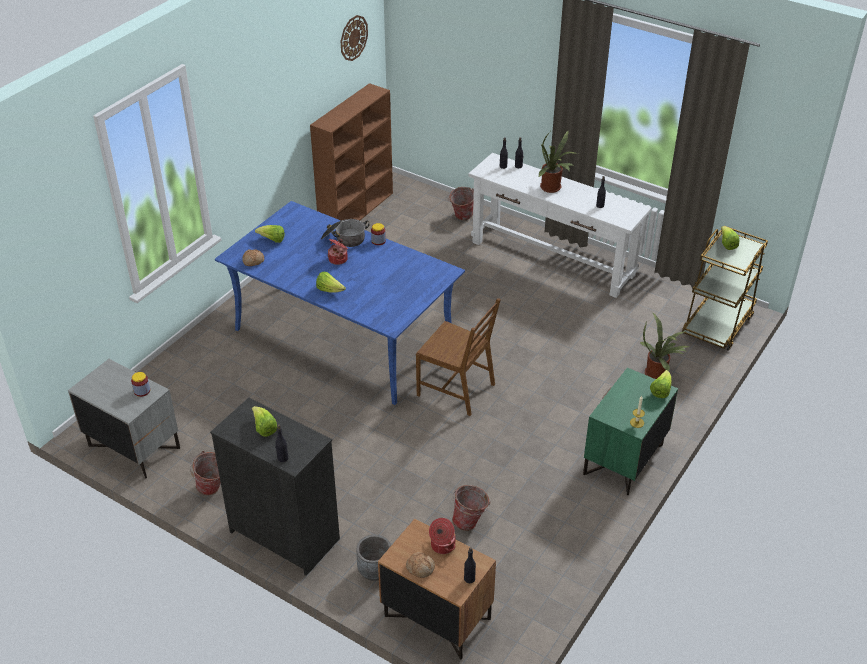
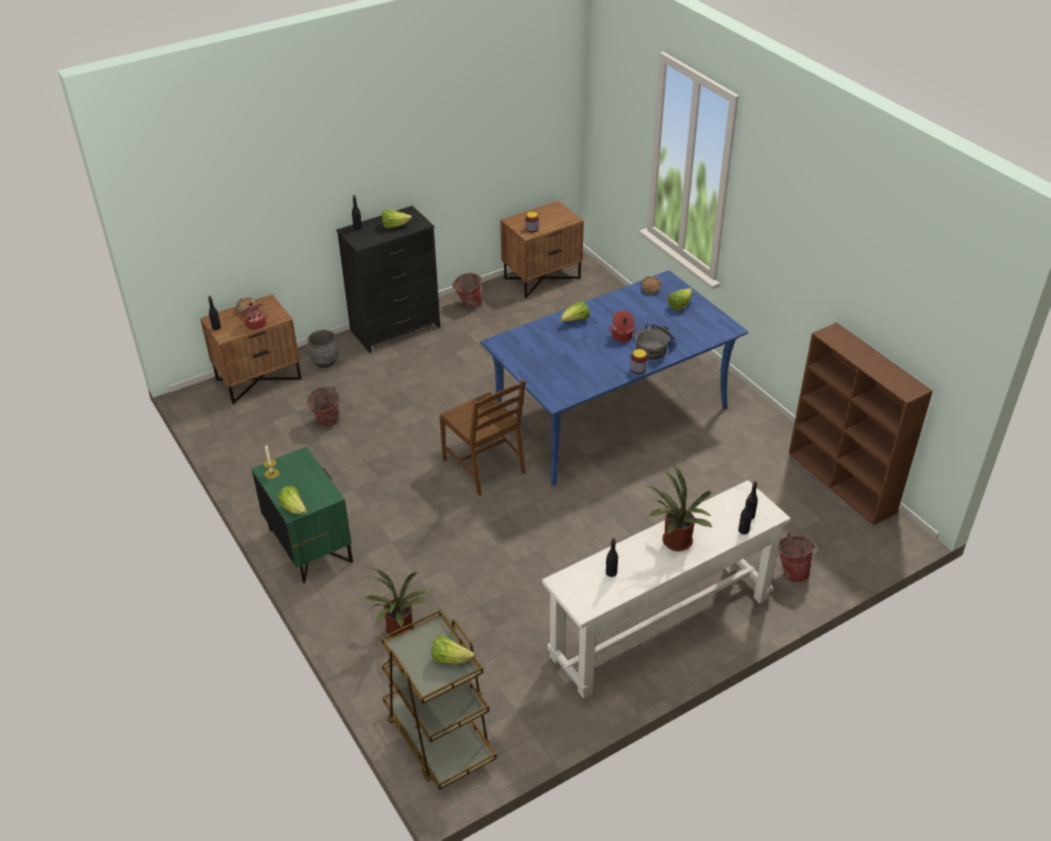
camera: 115 degrees right, 0 degrees up
(133, 447) = (542, 278): grey nightstand -> brown nightstand
(353, 38) = (934, 312): wall clock -> none
(457, 389) = (485, 466): brown chair -> brown chair turned 90 degrees counterclockwise

